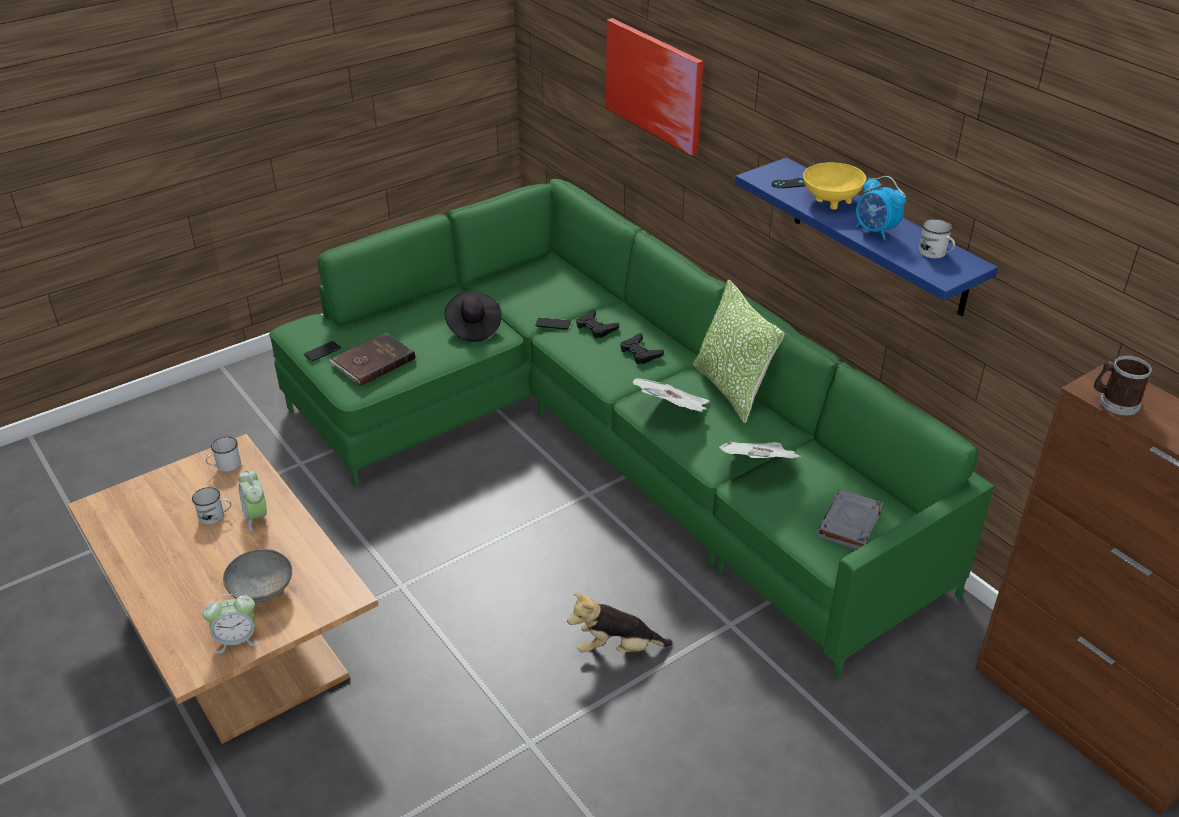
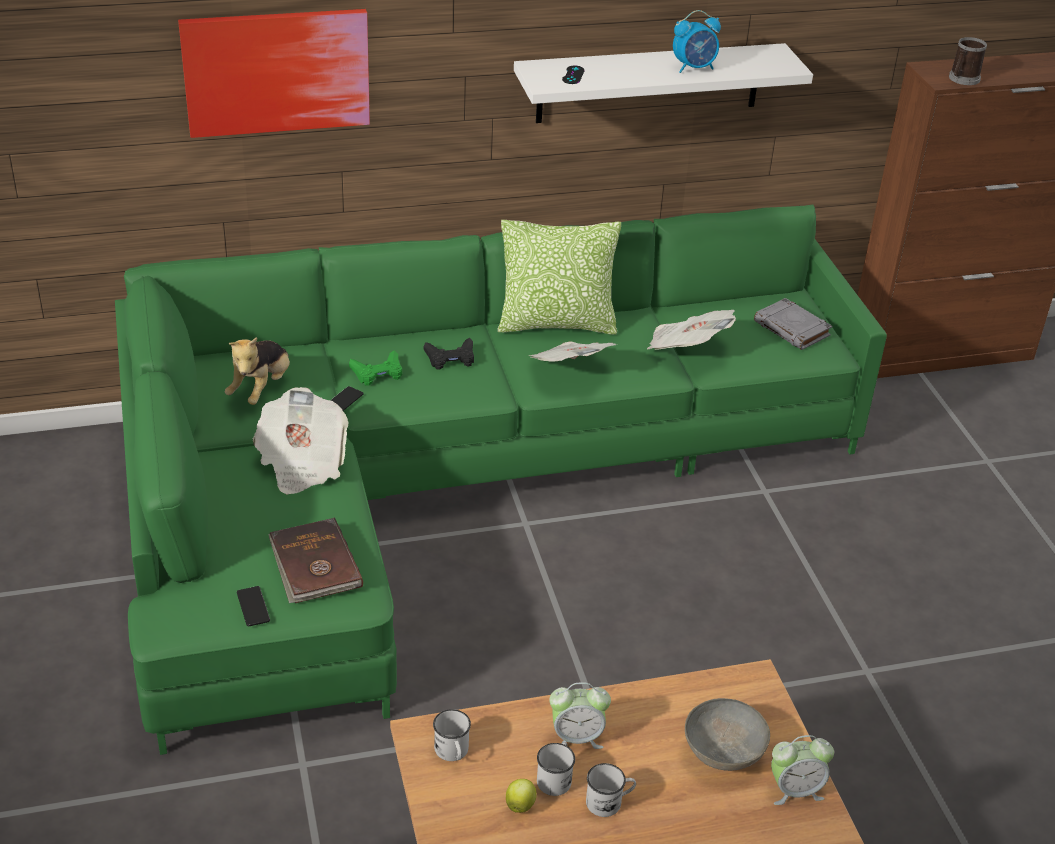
camera: 70 degrees left, 0 degrees up
(187, 506) = (520, 805): none -> apple
(237, 640) = (795, 790): alarm clock -> alarm clock turned 75 degrees clockwise
(473, 327) = (302, 462): black hat -> newspaper
(596, 328) = (378, 373): black game controller -> green game controller
(616, 648) = (765, 574): plush toy -> plush toy (261, 388)
(831, 200) = (621, 68): yellow bowl -> none
(879, 237) = (649, 83): blue shelf -> white shelf
(935, 254) = (750, 58): white mug -> white mug (609, 802)

